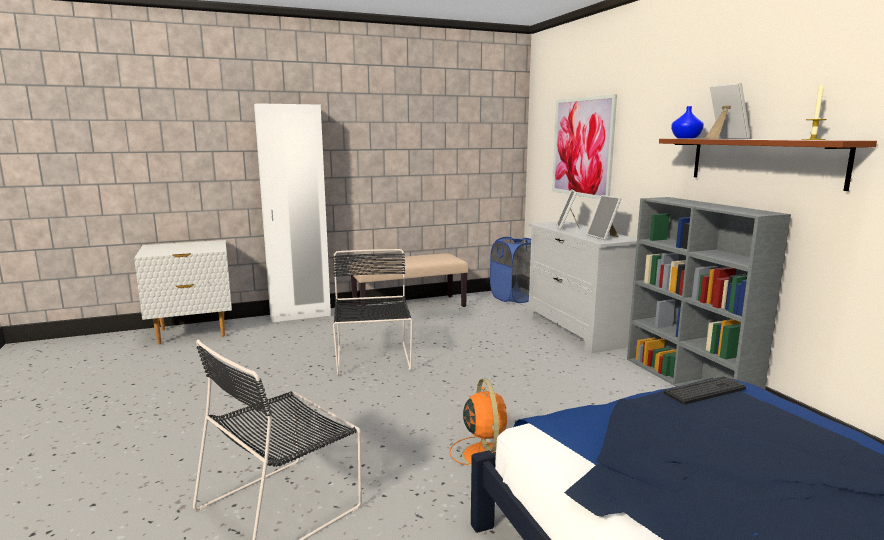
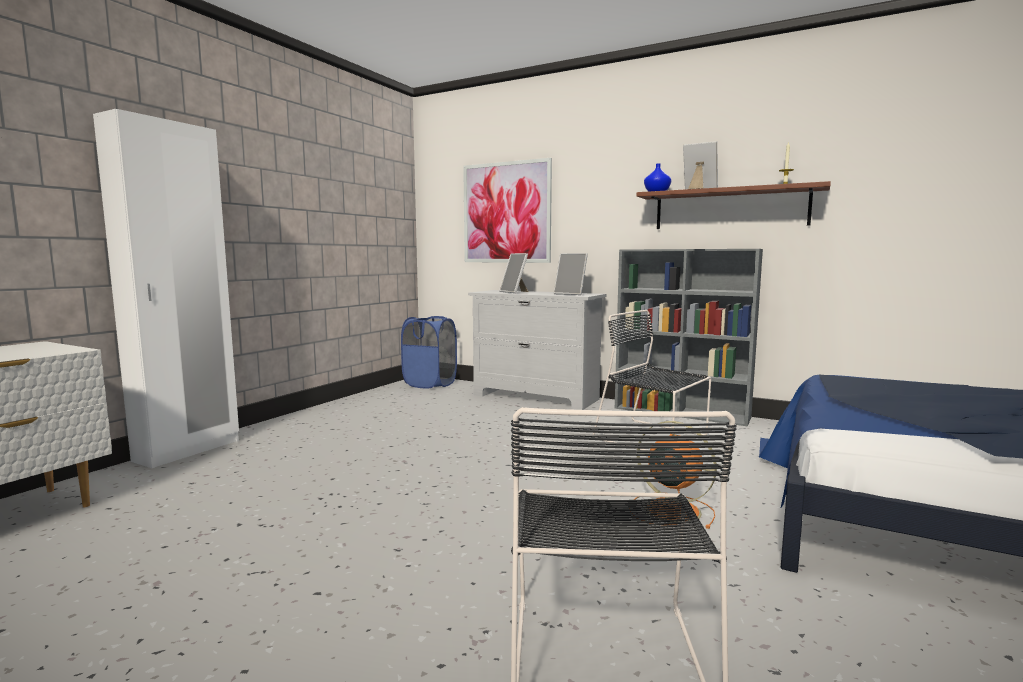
camera: 40 degrees left, 5 degrees down
(373, 360) = (393, 469): black chair -> black chair (653, 438)
(409, 306) = (331, 411): beige bench -> none
(704, 391) = (841, 381): keyboard -> none

